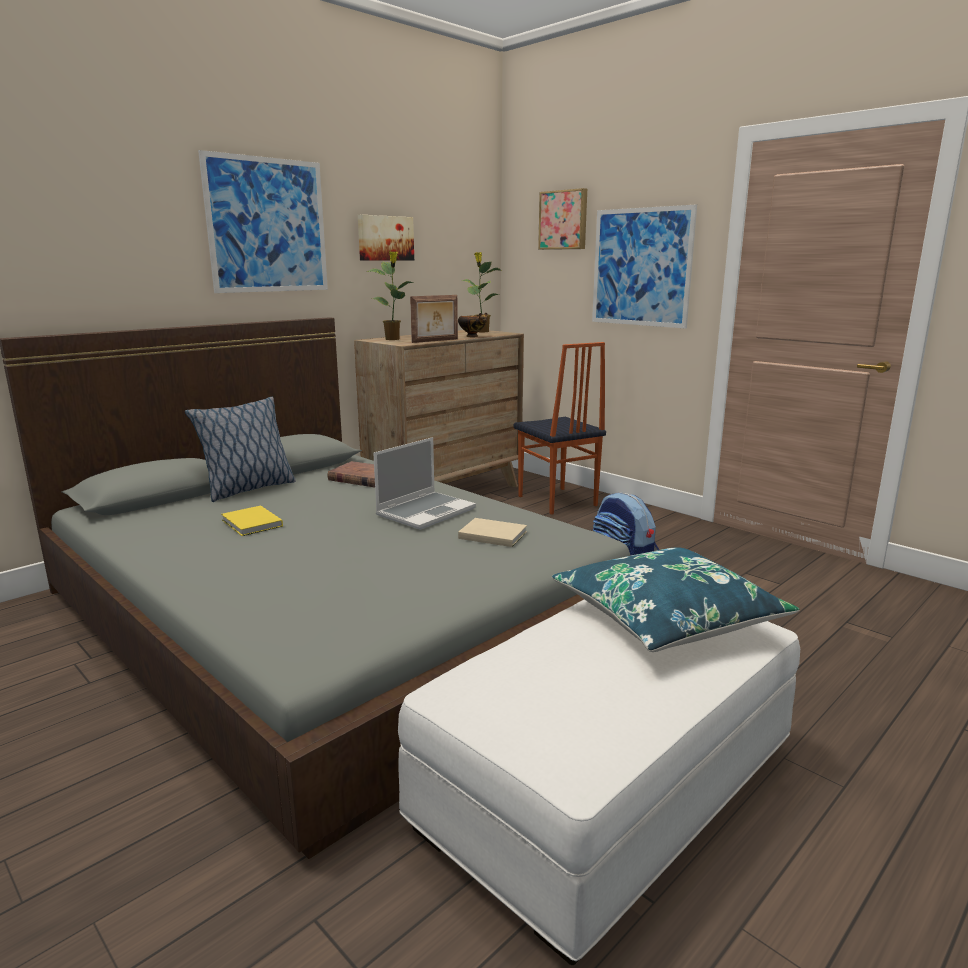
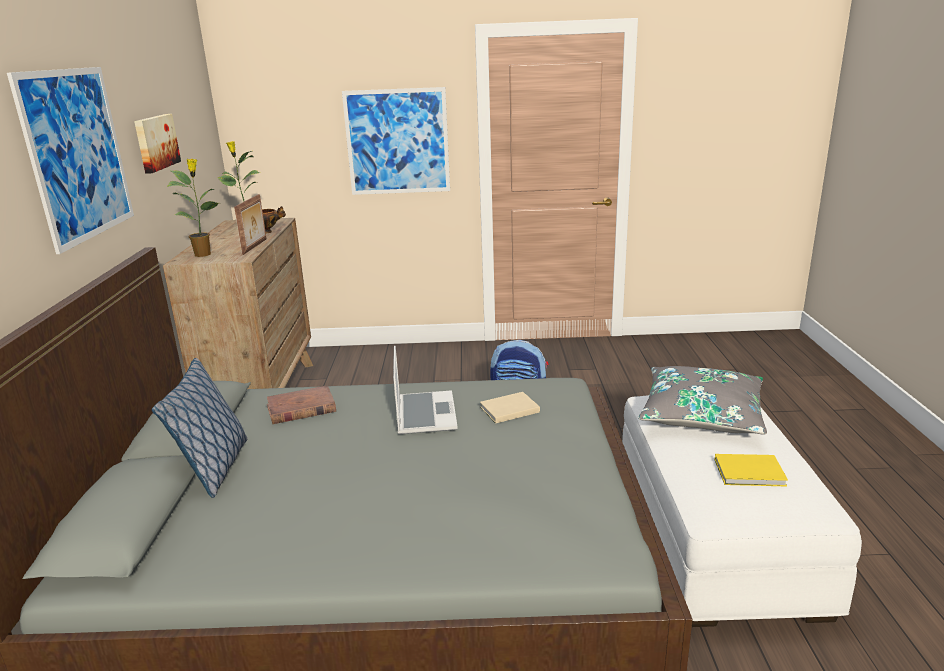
camera: 45 degrees left, 5 degrees up
(251, 524) = (316, 495): yellow book -> yellow book (751, 473)
(556, 501) = (368, 366): chair -> none
(564, 220) = (301, 100): picture -> none
(666, 617) = (701, 413): blue pillow -> grey pillow

